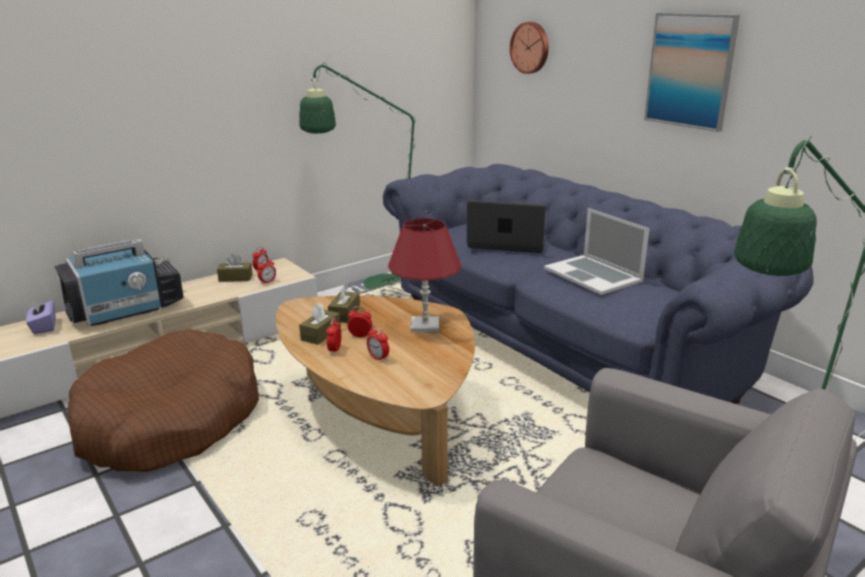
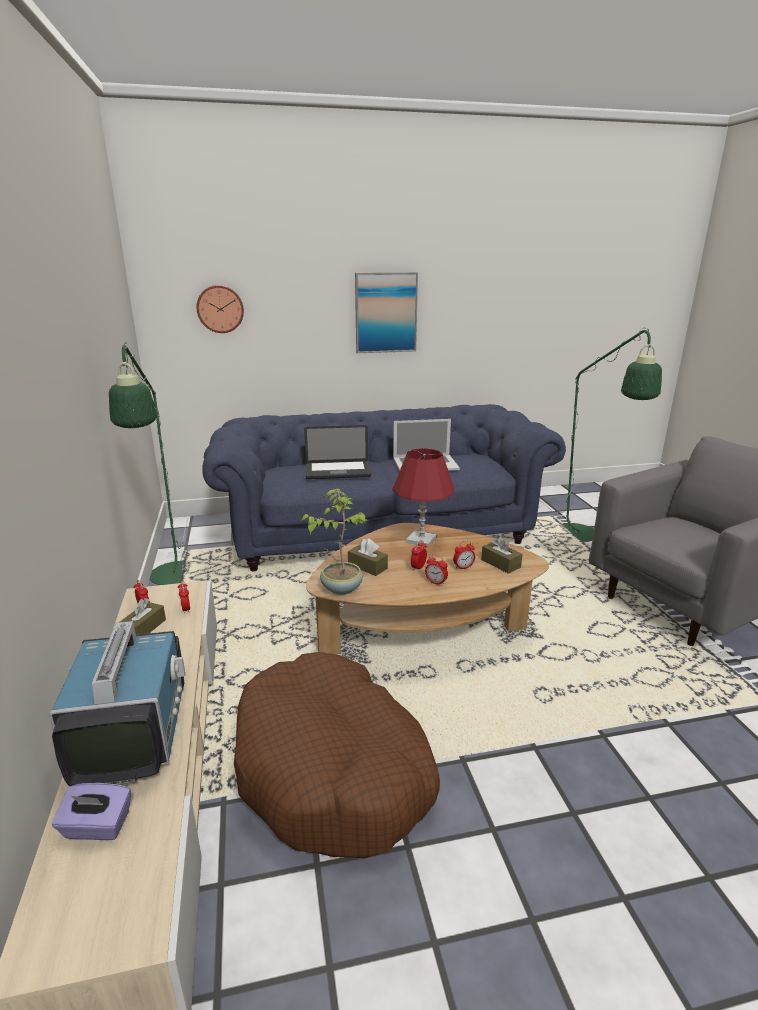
camera: 65 degrees left, 0 degrees up
(297, 312) = (341, 588): none -> potted plant
(321, 334) = (400, 584): brown tissue box -> brown tissue box (500, 563)
(507, 243) = (338, 471): laptop -> laptop turned 135 degrees counterclockwise

